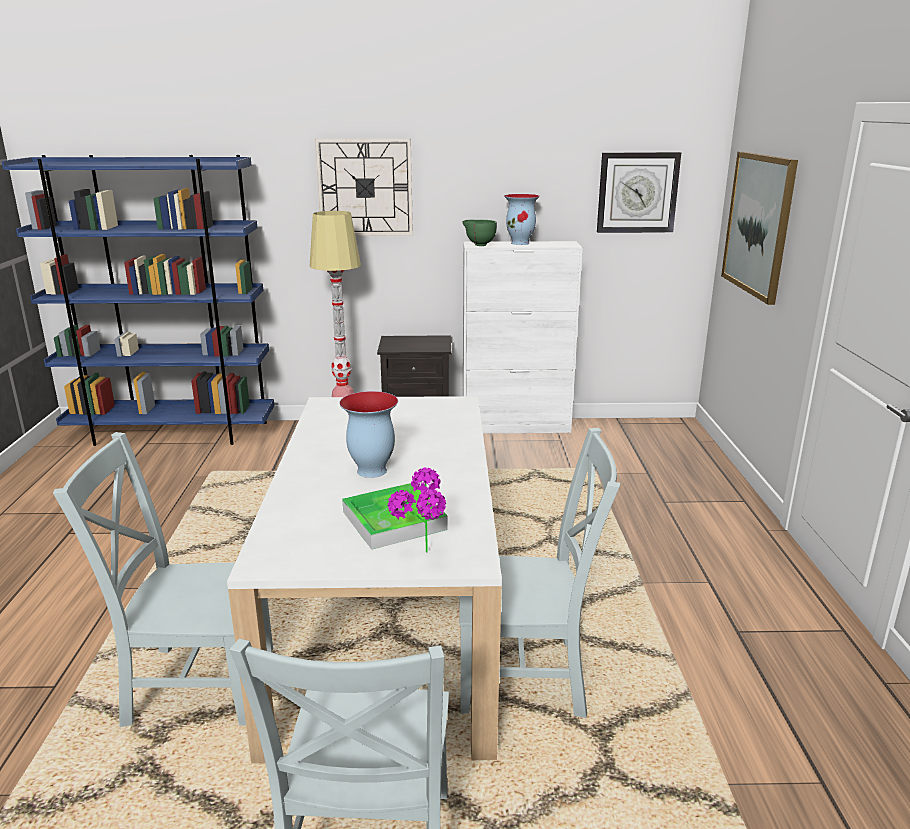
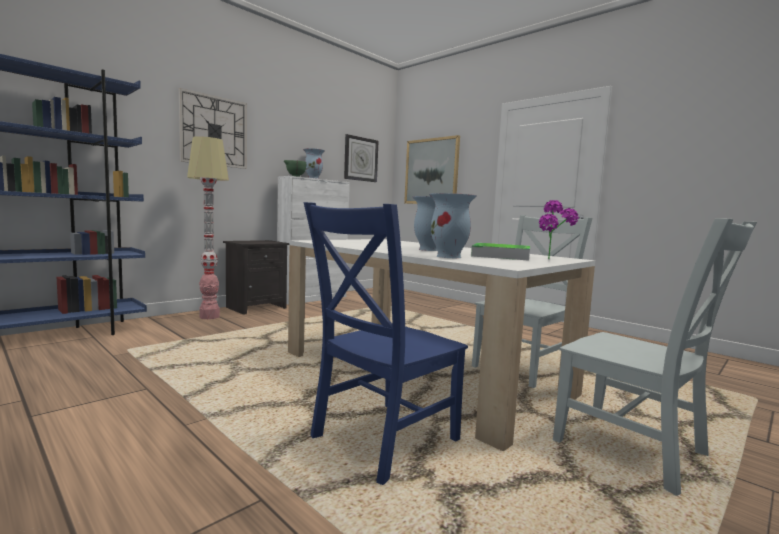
camera: 45 degrees left, 15 degrees down
(194, 685) = (380, 441): grey chair -> blue chair
(303, 509) = (449, 257): none -> vase

